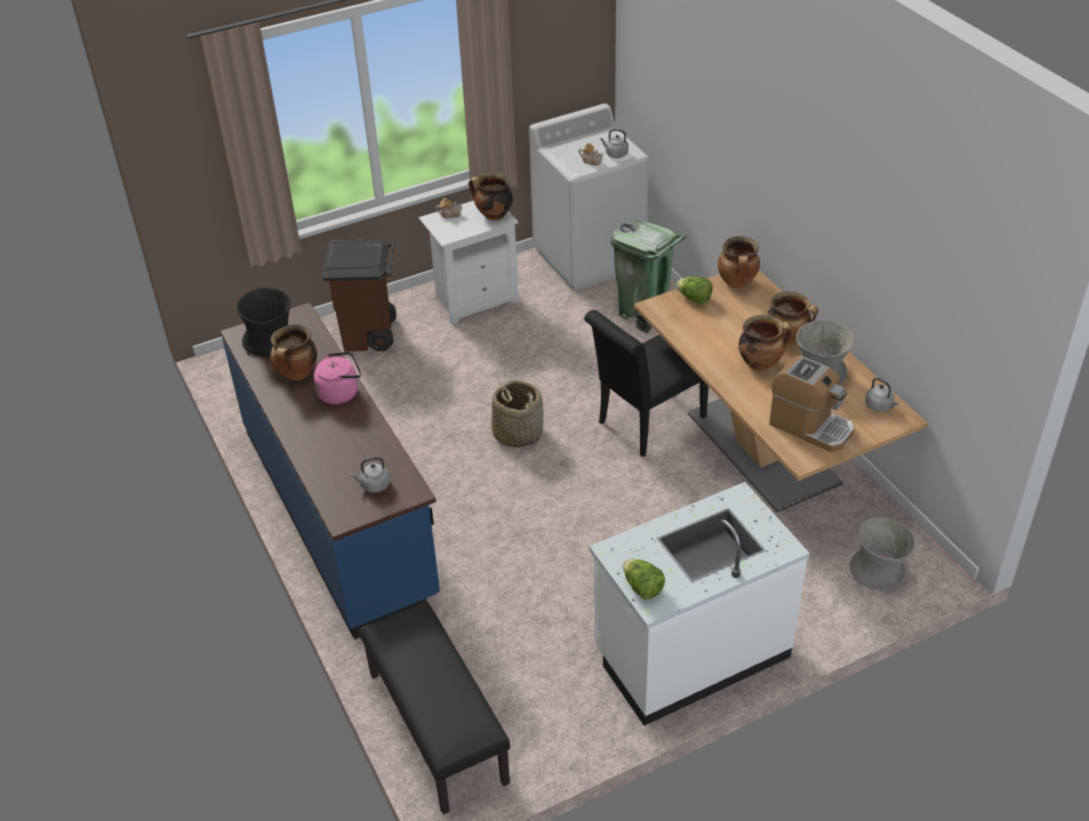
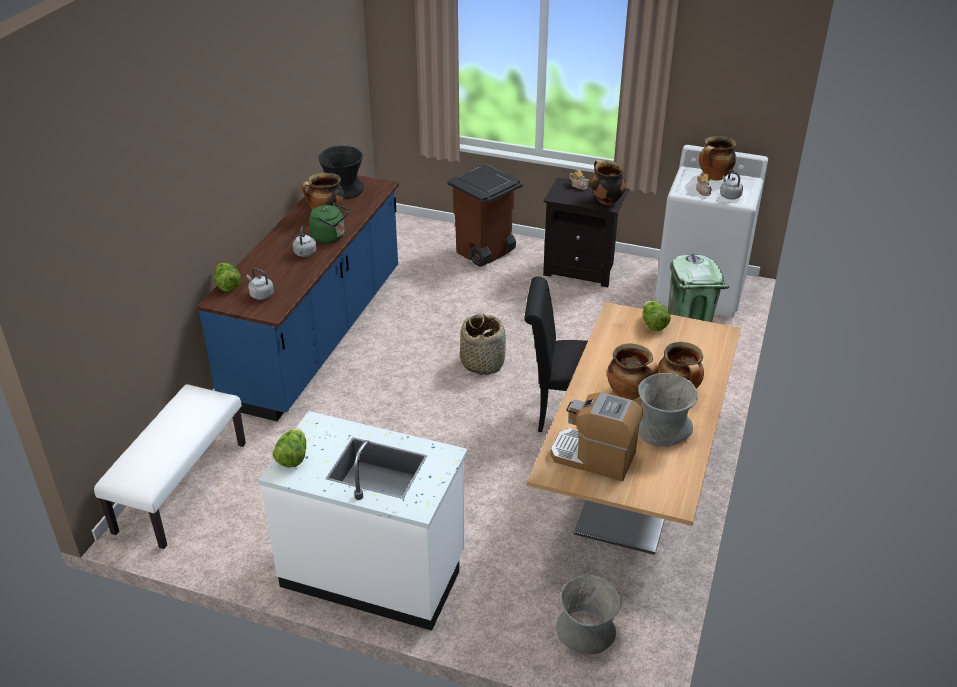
camera: 45 degrees right, 5 degrees down
(327, 499) = (227, 285): none -> lettuce
(341, 392) = (330, 237): pink kettle -> green kettle
(436, 727) = (181, 486): black bench -> white bench
(475, 299) = (581, 269): white nightstand -> black nightstand
(737, 283) = (704, 334): cooking pot -> cooking pot (714, 177)
(810, 426) = (594, 457): coffee machine -> coffee machine turned 120 degrees clockwise
(880, 406) = (673, 482): grey kettle -> grey kettle (305, 254)

